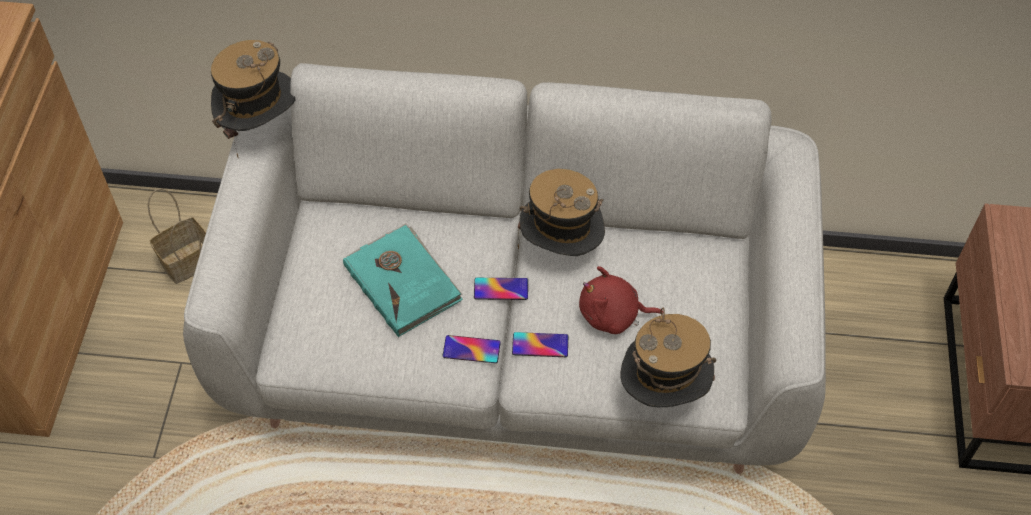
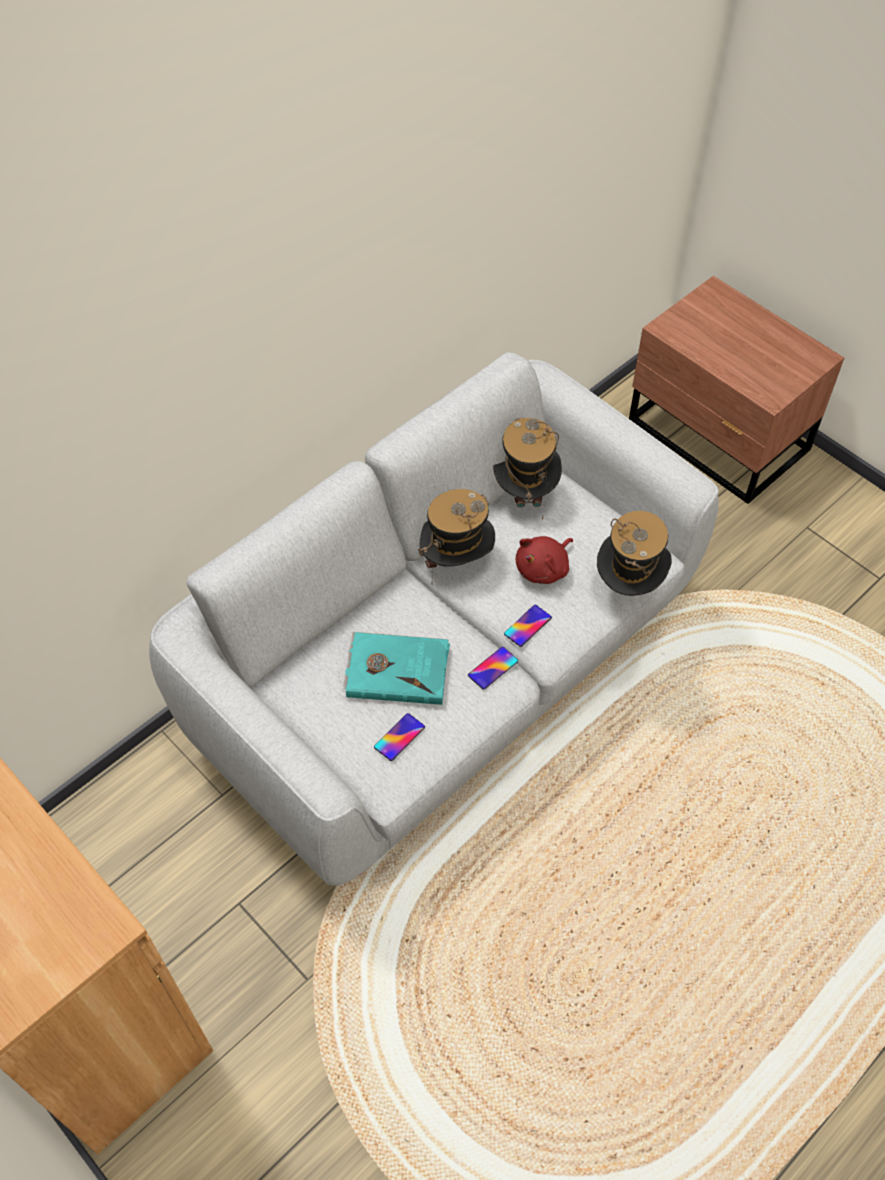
camera: 50 degrees left, 0 degrees up
(188, 260) = (145, 835): basket -> none
(260, 128) = (194, 653): hat -> hat (524, 493)
(501, 289) = (459, 617): phone -> phone (399, 737)

